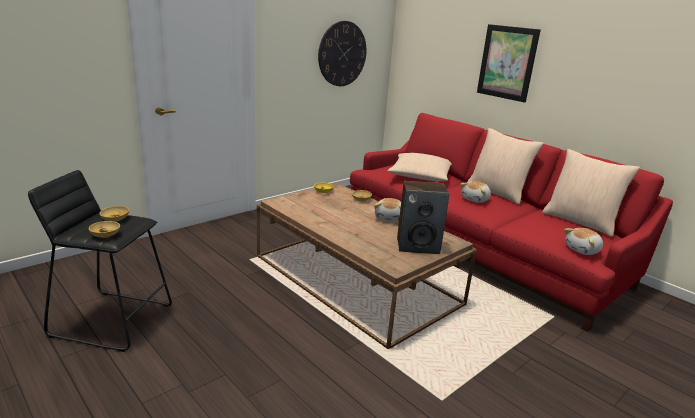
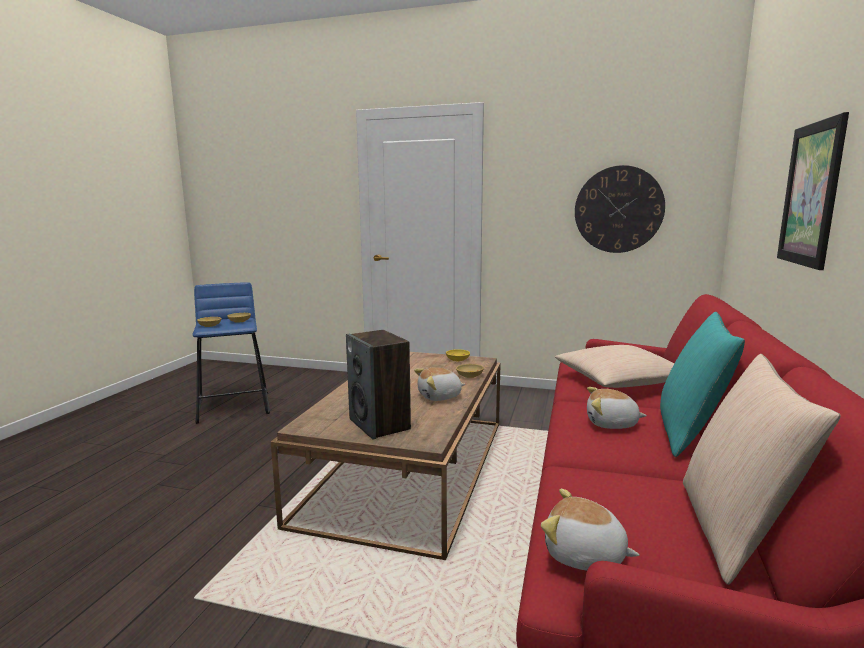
camera: 60 degrees right, 10 degrees down
(113, 319) = (234, 406): black stool -> blue stool
(497, 192) = (689, 433): beige pillow -> turquoise pillow

